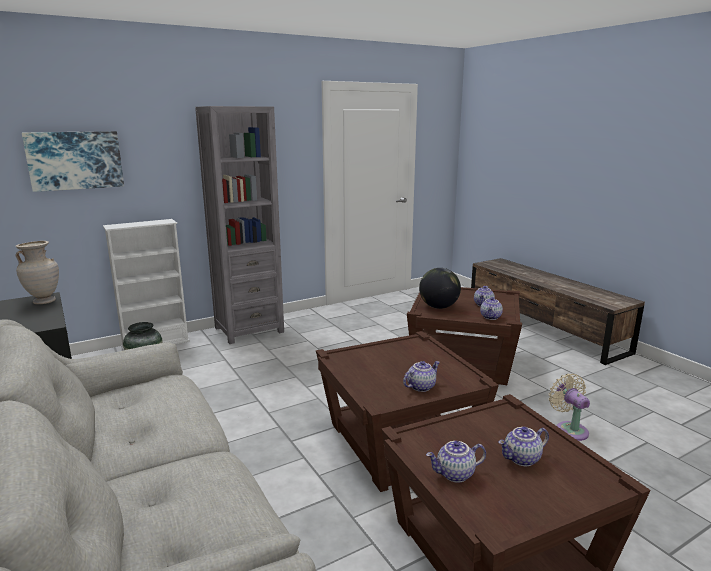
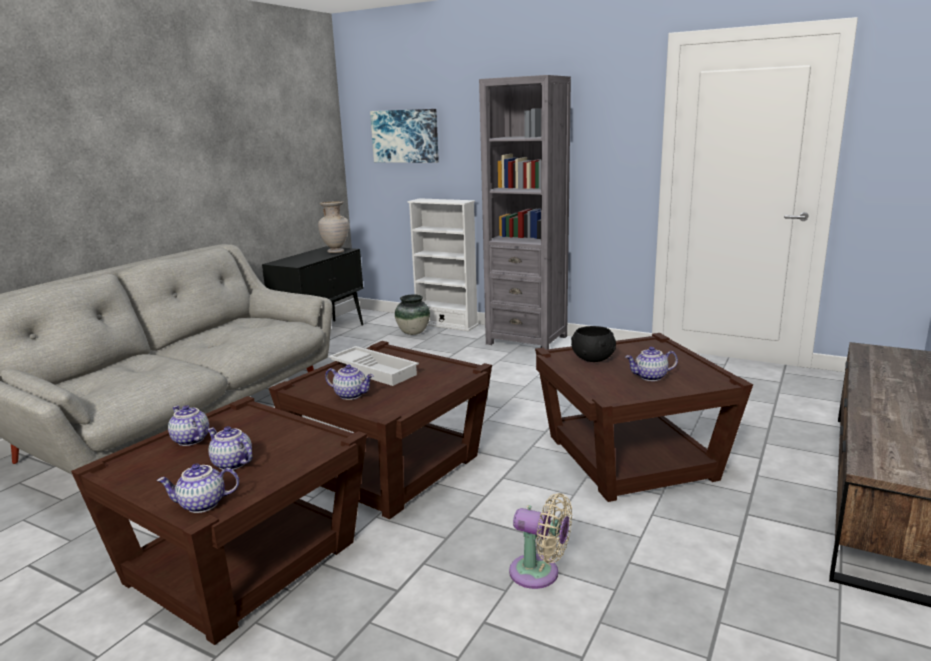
camera: 60 degrees right, 0 degrees up
(377, 368) = (375, 370): none -> white tray
(438, 307) = (593, 358): globe -> black bowl
(491, 317) = (608, 389): teapot -> teapot (202, 505)
(569, 429) = (539, 574): beige fan -> beige fan turned 75 degrees clockwise

